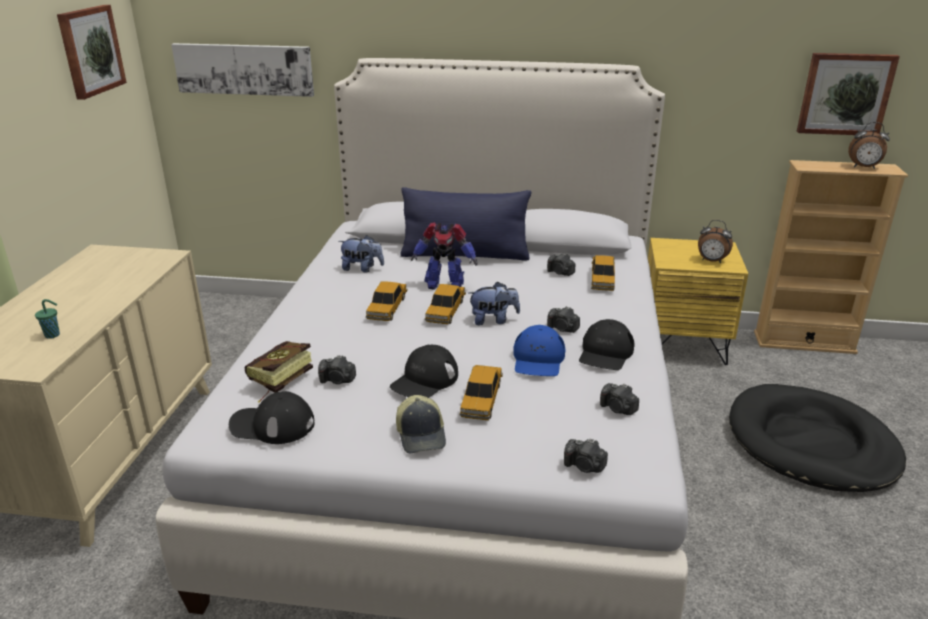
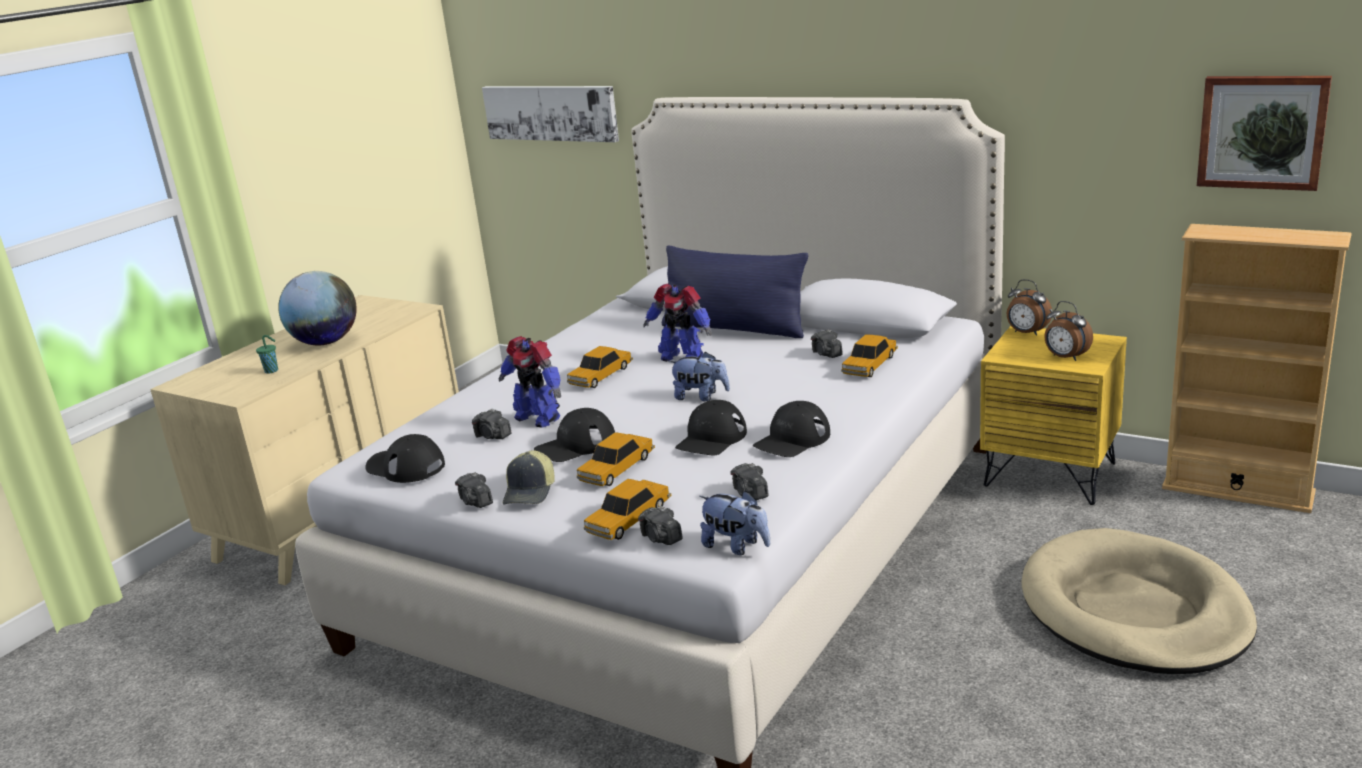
camera: 25 degrees right, 5 degrees down
(90, 51) = (391, 97): picture -> none
(92, 298) = (325, 342): none -> globe
(276, 382) = (437, 432): book -> none
(362, 268) = (611, 336): plush toy -> plush toy (736, 546)
(366, 356) = (538, 418): none -> toy robot
(445, 311) = (657, 383): toy car -> toy car (628, 519)
(538, 359) = (711, 439): blue cap -> black cap
(562, 329) = (769, 412): camera -> camera (475, 502)
(811, 443) = (1133, 610): black dog bed -> beige dog bed
(863, 167) = (1289, 235): alarm clock -> alarm clock (1026, 333)

